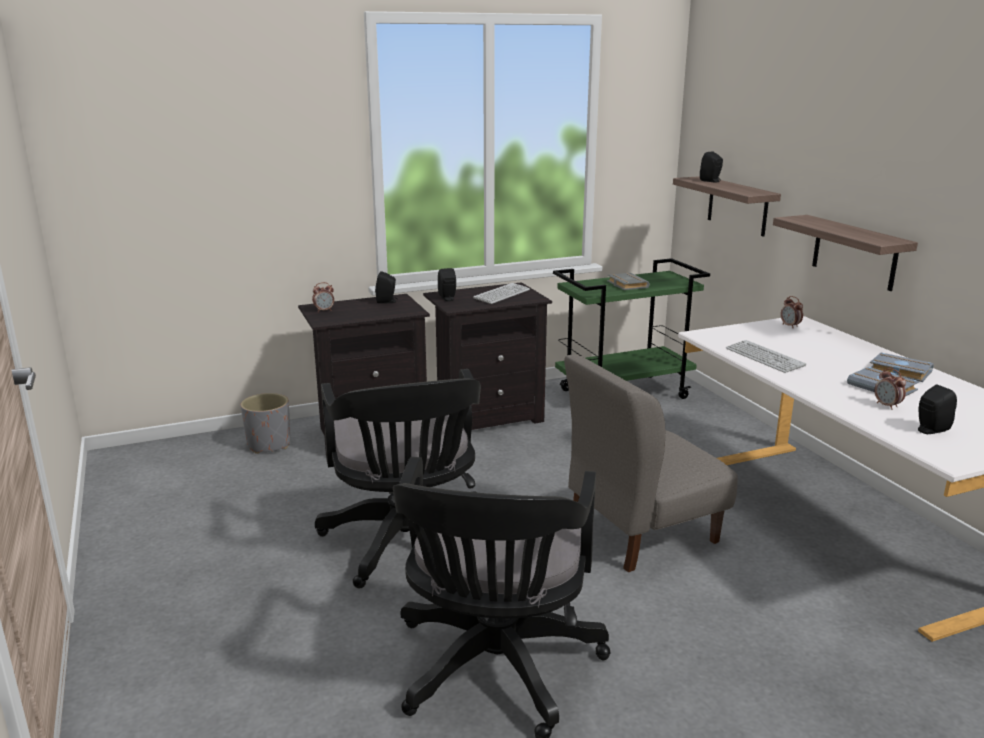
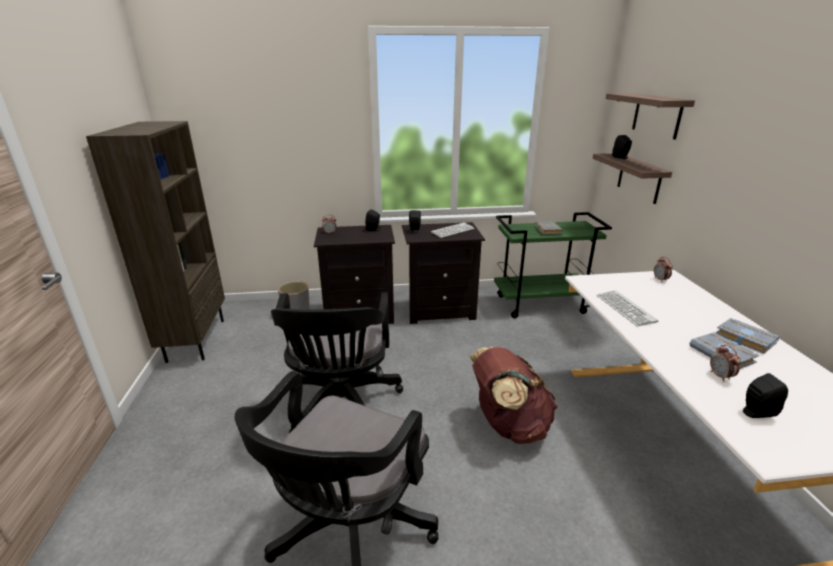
camera: 15 degrees right, 5 degrees up
(122, 498) = (195, 340): none -> brown bookcase
(641, 532) = (508, 425): grey chair -> brown backpack
(854, 252) = (725, 227): shelf -> shelf (657, 115)

